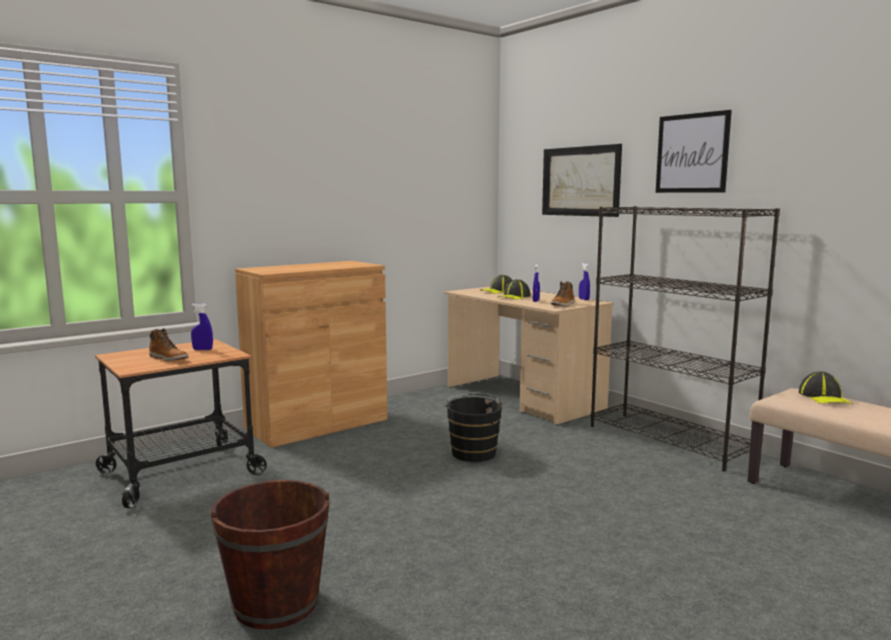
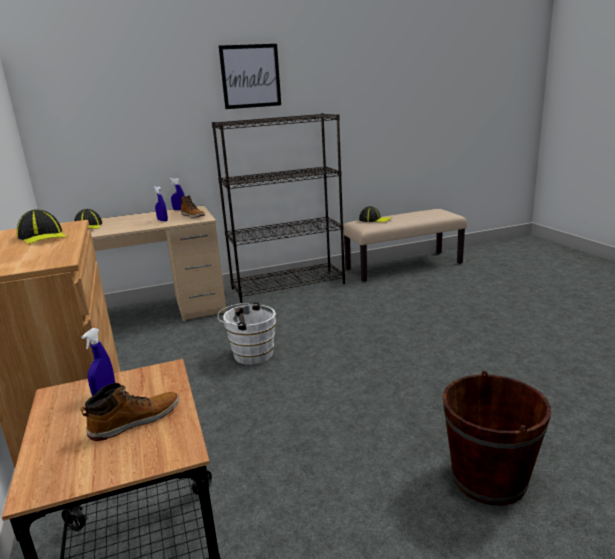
camera: 70 degrees left, 10 degrees up
(473, 452) = (250, 354): black bucket -> white bucket
(514, 297) = (130, 224): cap -> cap (43, 236)
(581, 181) = (142, 104): picture -> none

